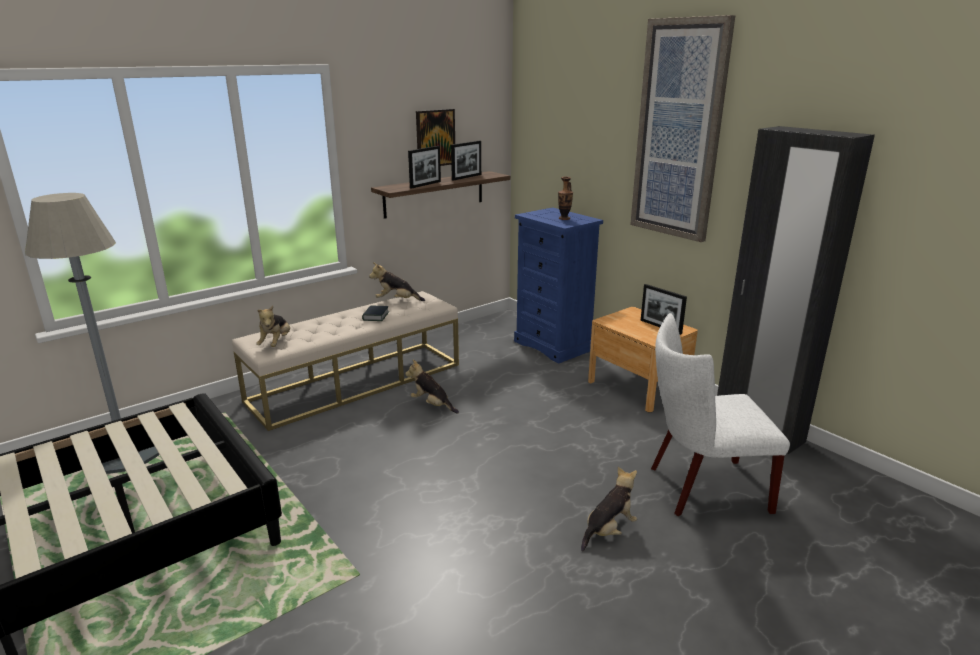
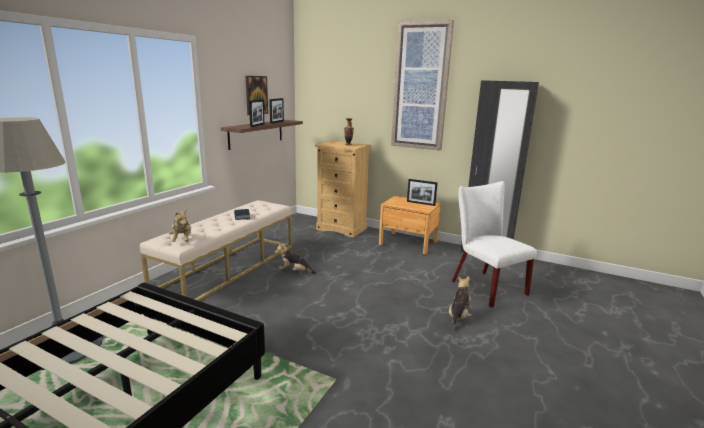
camera: 25 degrees left, 5 degrees down
(396, 301) = (246, 207): plush toy -> none
(553, 345) = (342, 228): blue dresser -> beige dresser
(701, 488) = (484, 286): white chair -> white chair turned 90 degrees clockwise

